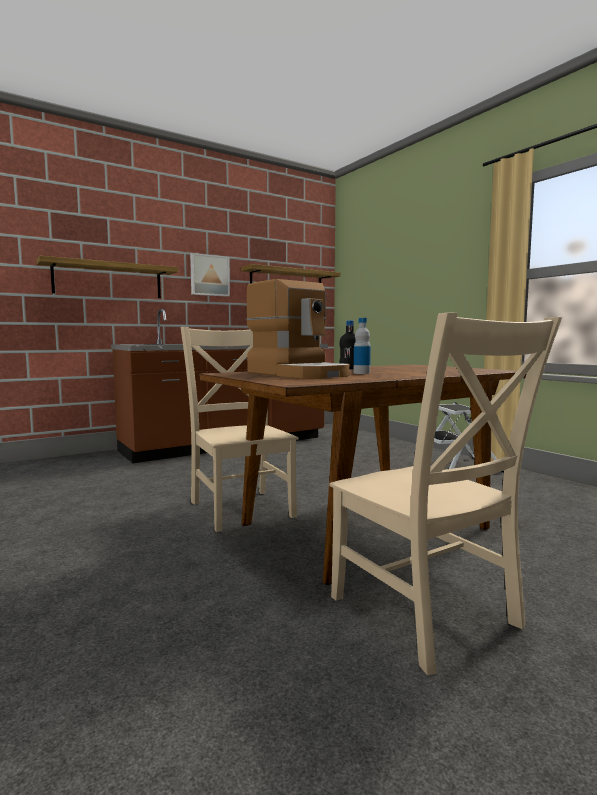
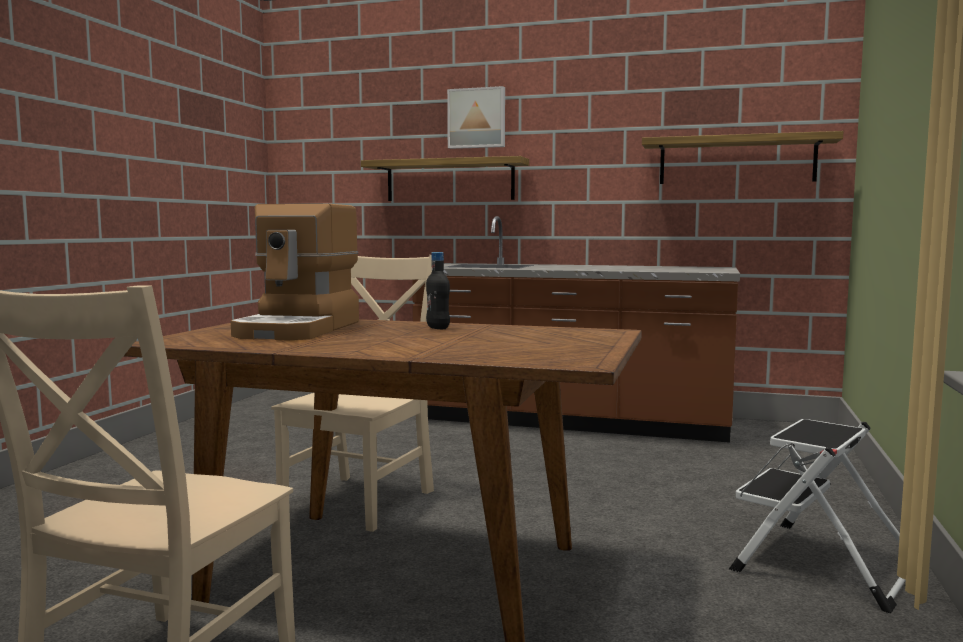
camera: 50 degrees right, 0 degrees up
(209, 275) = (589, 161): picture -> picture (477, 118)
(361, 373) = (363, 337): bottle -> none

